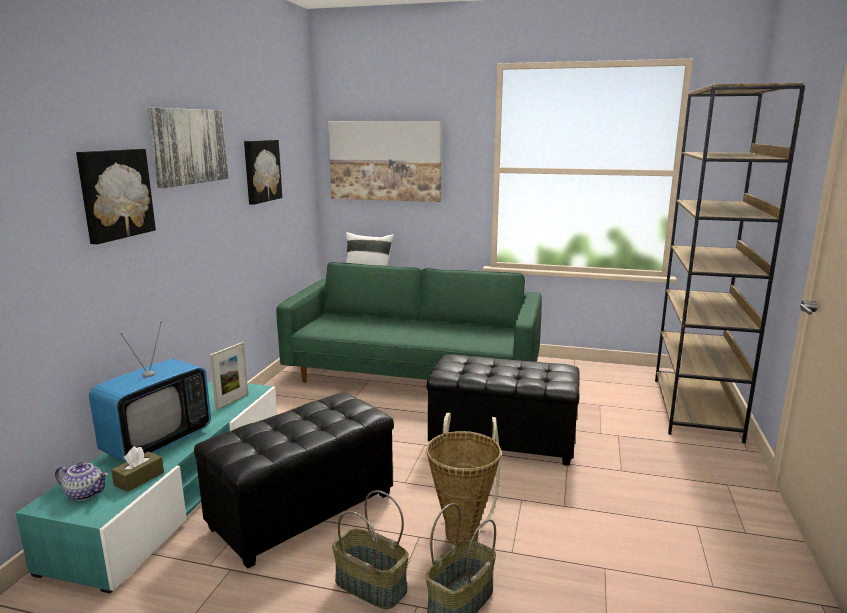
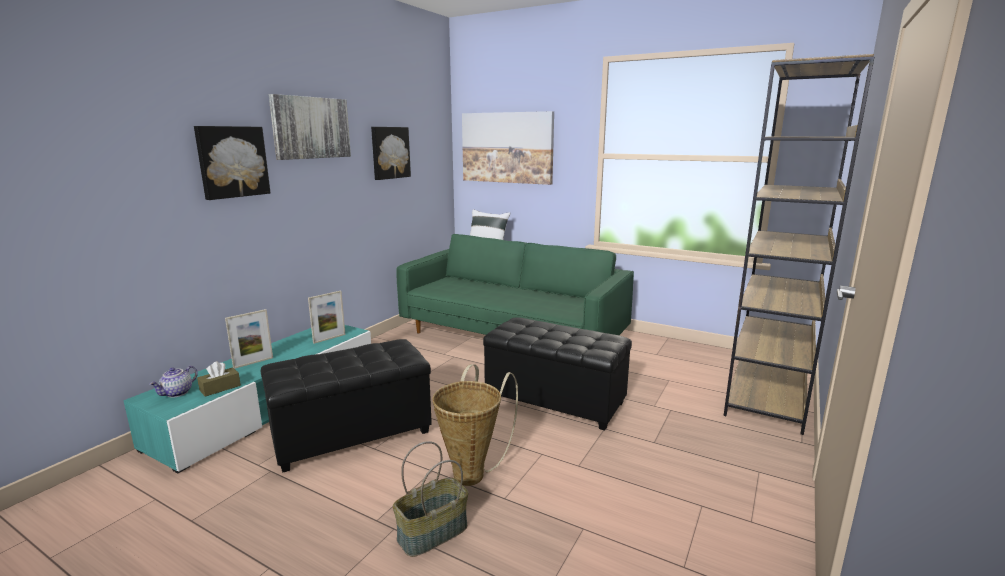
camera: 15 degrees right, 0 degrees up
(86, 493) = (177, 393): teapot -> teapot turned 90 degrees clockwise
(157, 442) = (253, 363): television -> picture frame
(369, 586) = (366, 504): basket -> none

